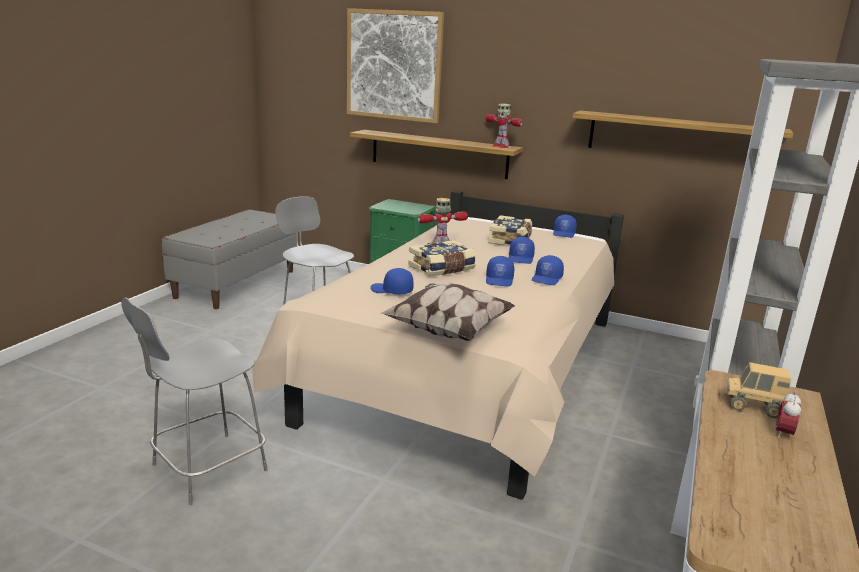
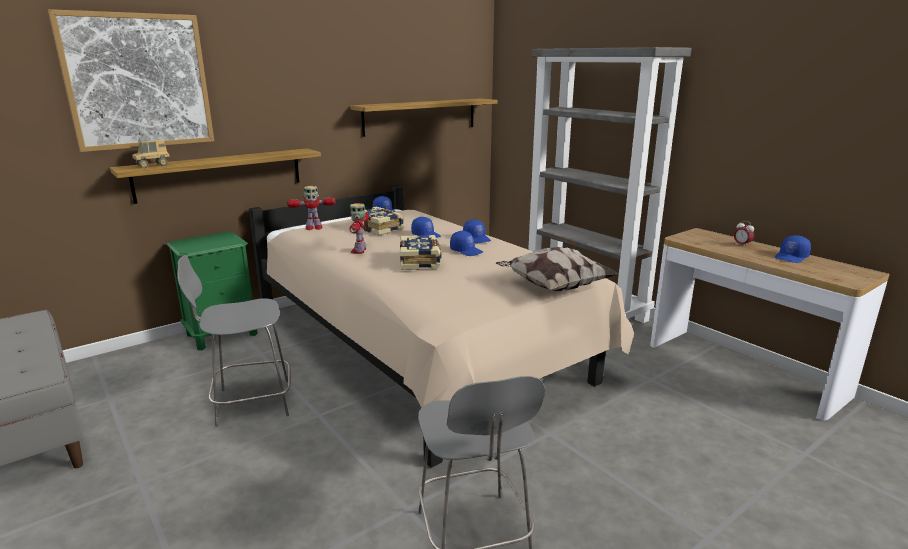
camera: 60 degrees left, 0 degrees up
(391, 291) = (454, 288): blue cap -> blue cap (791, 257)
(500, 146) = (294, 151): toy robot -> toy robot (313, 228)
(754, 408) = (712, 242): toy truck -> toy truck (153, 166)

